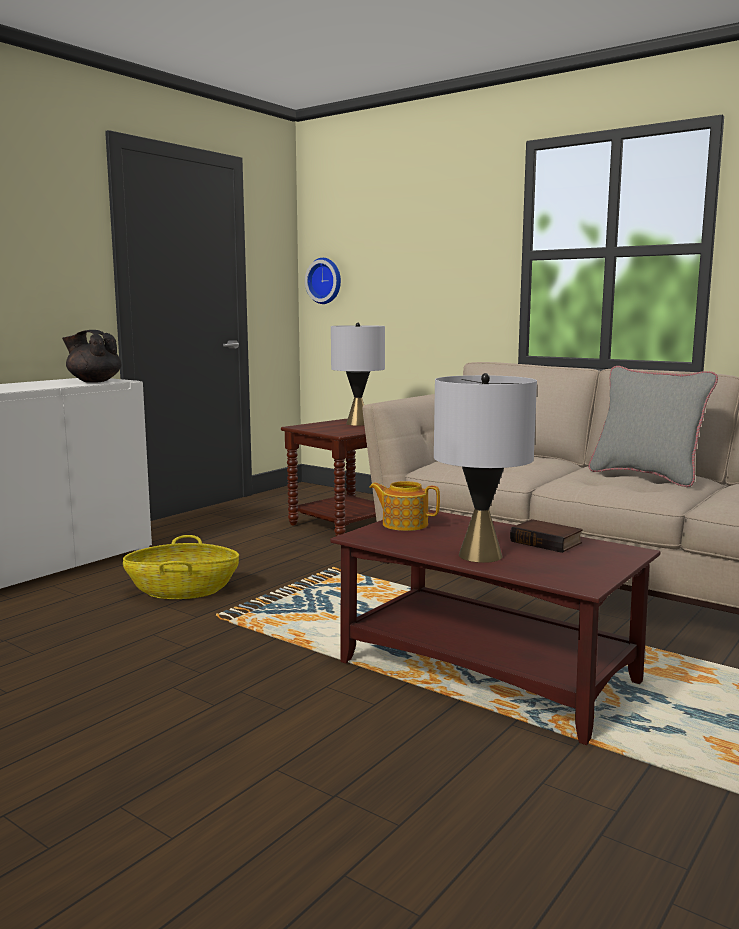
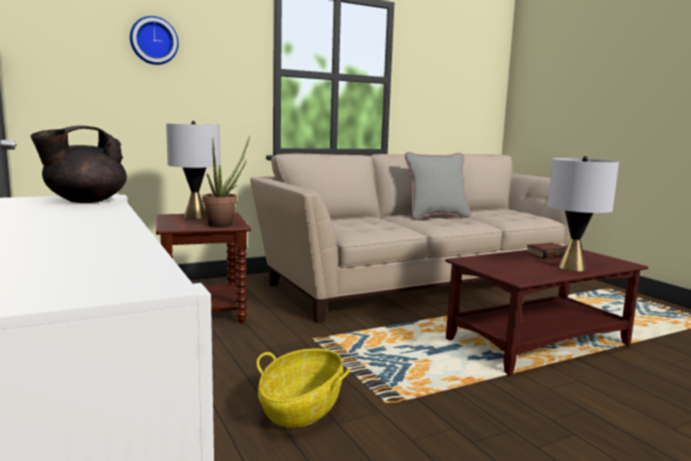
camera: 65 degrees left, 0 degrees up
(325, 281) = (52, 73): wall clock -> wall clock (153, 41)
(341, 431) = (224, 224): none -> potted plant
(404, 524) = (492, 267): teapot -> none

